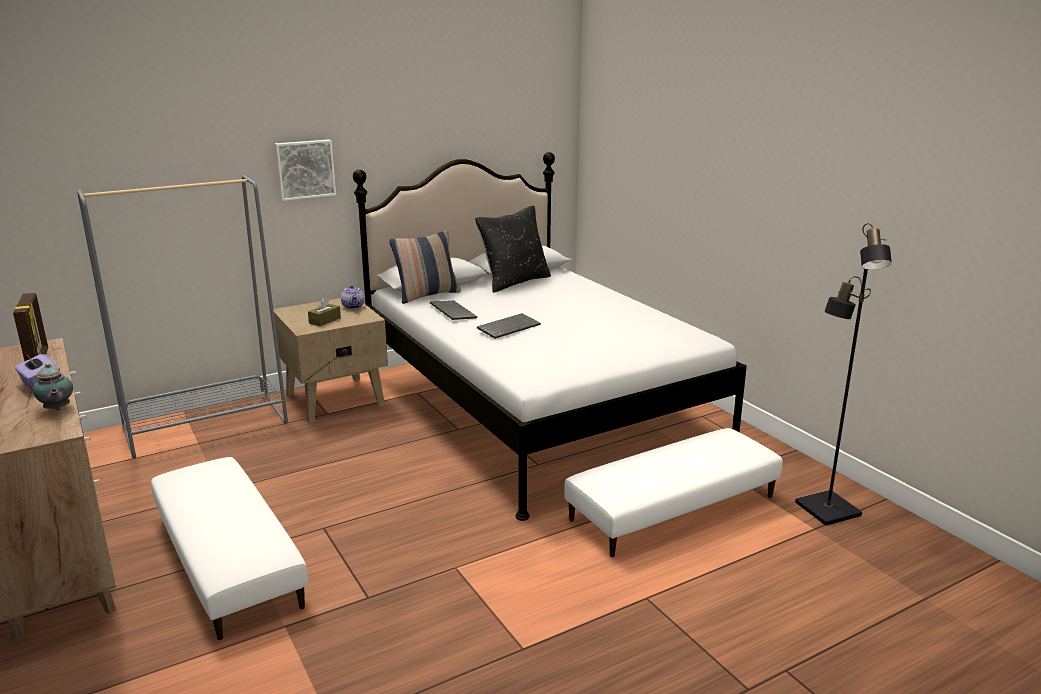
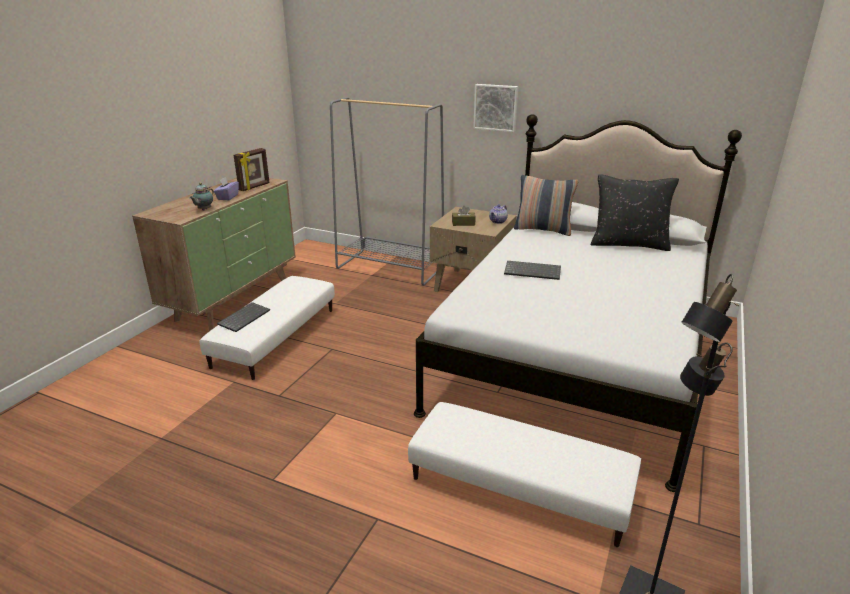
camera: 55 degrees right, 5 degrees up
(451, 311) = (528, 246): keyboard -> keyboard (244, 317)

